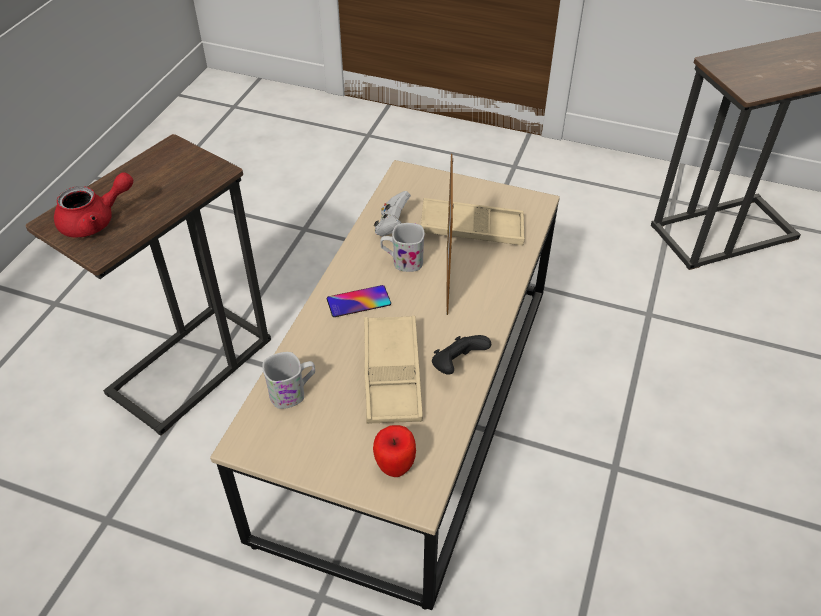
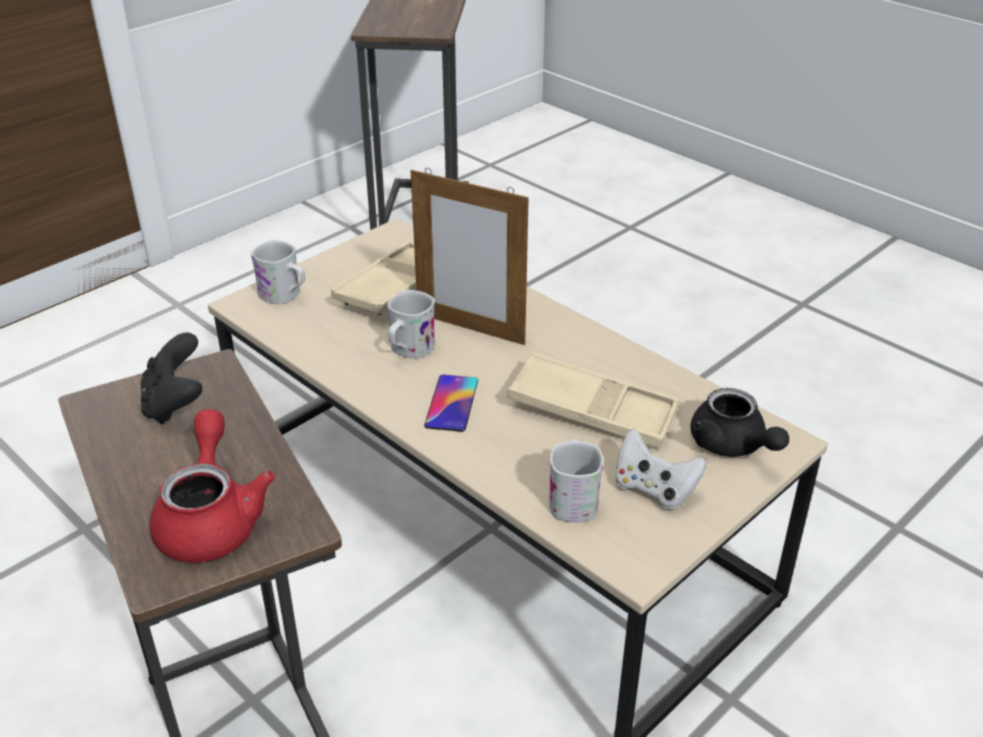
camera: 65 degrees left, 10 degrees down
(392, 226) = (336, 341): white game controller -> white game controller (654, 489)
(395, 467) = (732, 446): apple -> black teapot
(424, 185) = (285, 296): none -> white mug
(457, 365) = (608, 360): black game controller -> black game controller (175, 404)

